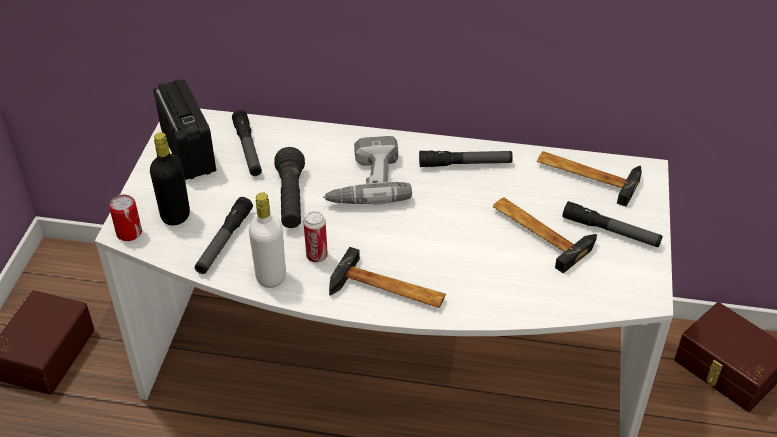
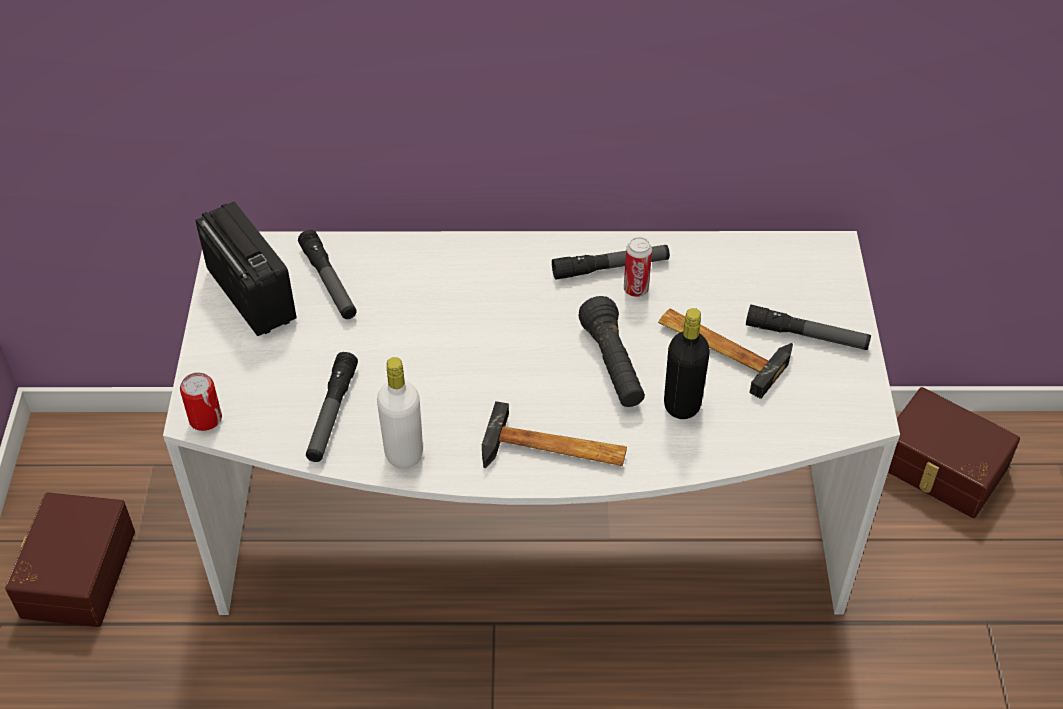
camera: 10 degrees left, 5 degrees up
(175, 216) = (259, 387): black bottle -> black bottle (682, 405)
(291, 199) = (402, 345): black flashlight -> black flashlight (613, 365)
(317, 256) = (454, 418): can -> can (636, 289)
(364, 181) = (490, 307): power drill -> none
(586, 174) = (763, 263): hammer -> none

